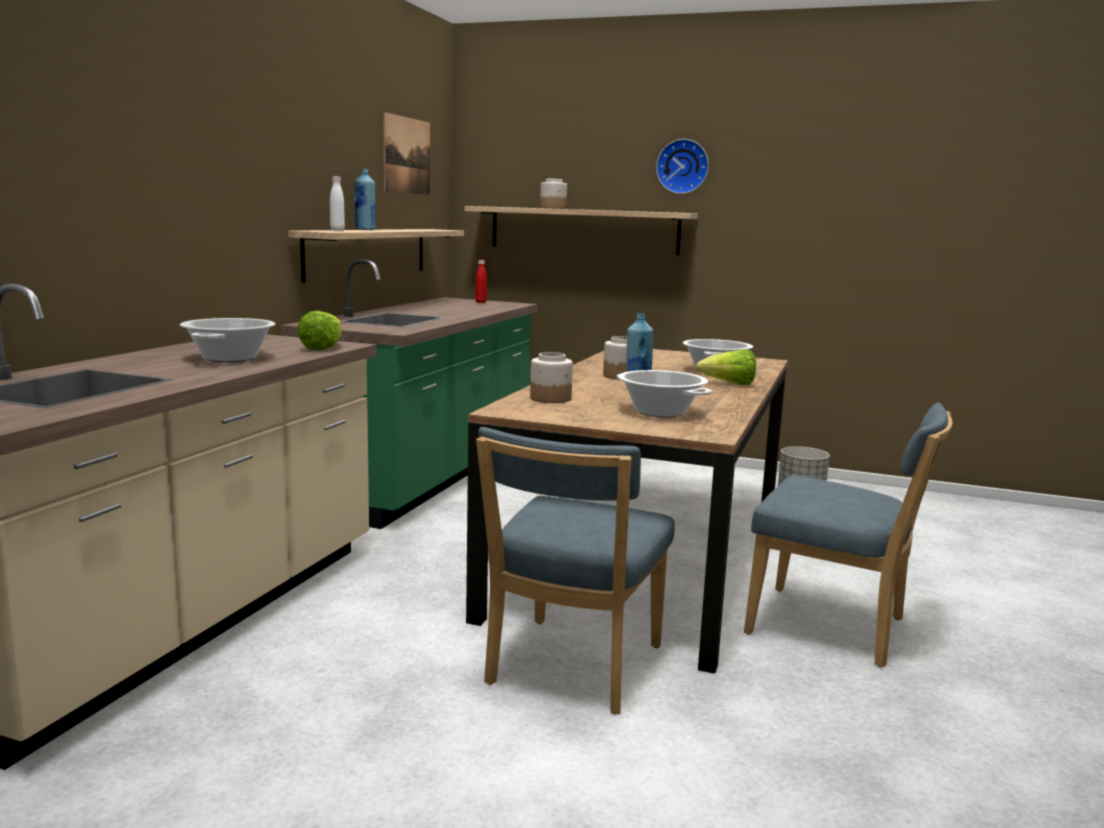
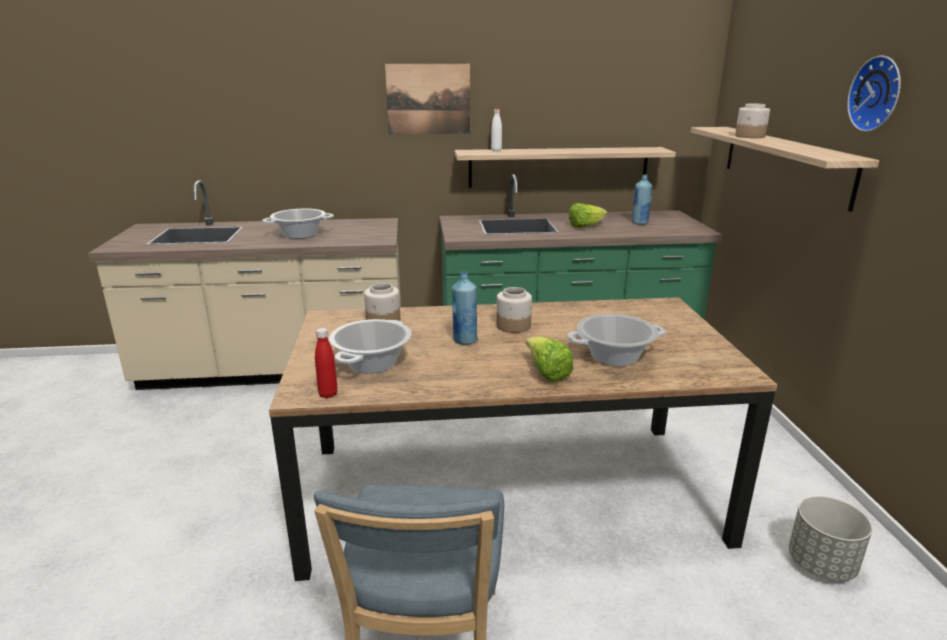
camera: 65 degrees right, 10 degrees up
(322, 348) = (361, 240): lettuce -> lettuce (585, 226)
(365, 230) = (539, 149): blue bottle -> blue bottle (639, 223)
(407, 155) = (629, 81): picture -> picture (428, 99)
(481, 302) = (676, 222): red bottle -> red bottle (328, 394)
(571, 669) = (275, 508): blue chair -> none

